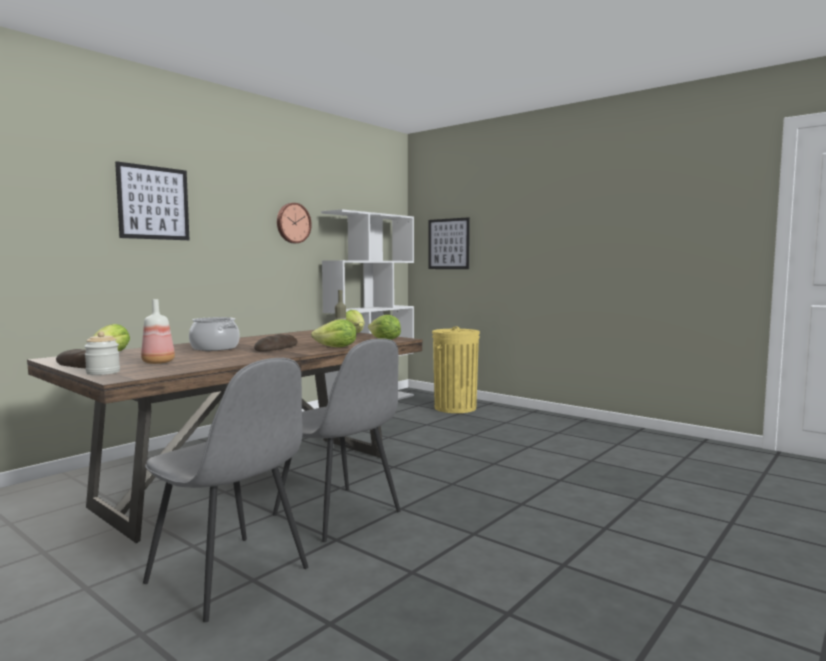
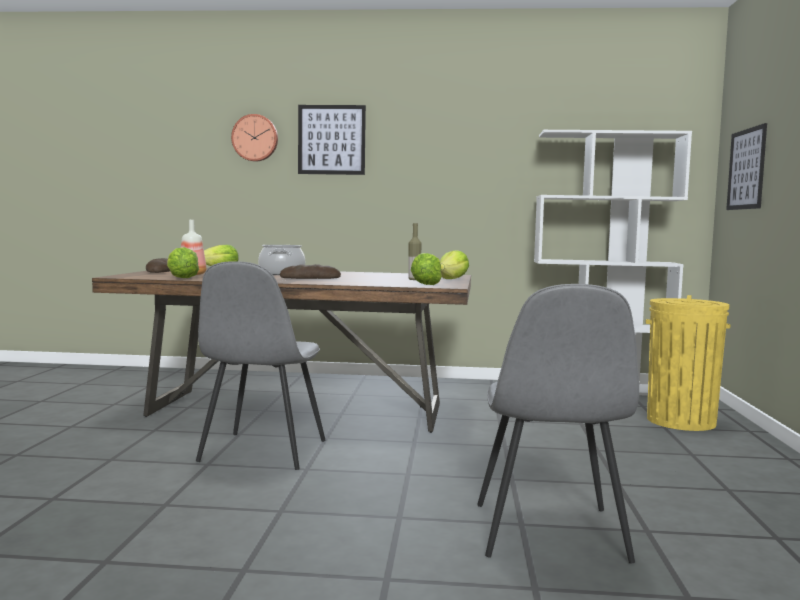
camera: 55 degrees right, 0 degrees up
(103, 372) = (136, 274): jar -> none
(230, 577) = (110, 452): grey chair -> grey chair (549, 534)
(292, 223) = (498, 151): wall clock -> wall clock (255, 138)
(337, 347) = (343, 283): lettuce -> lettuce (181, 278)

